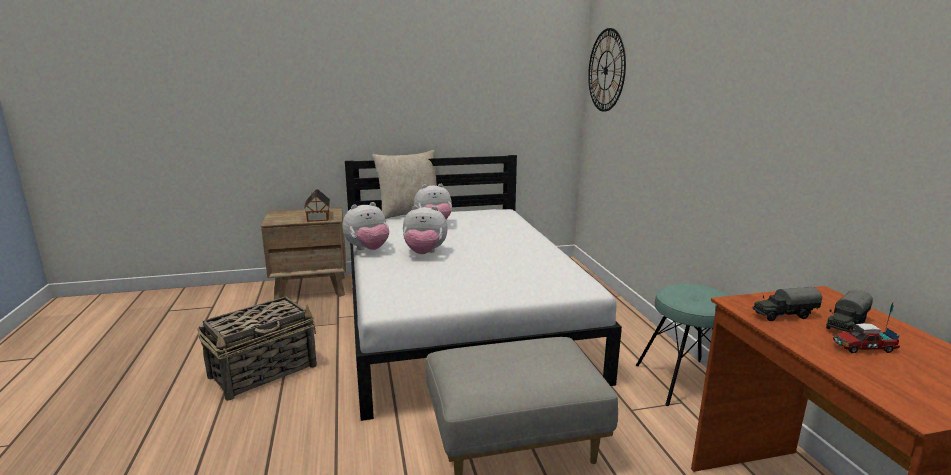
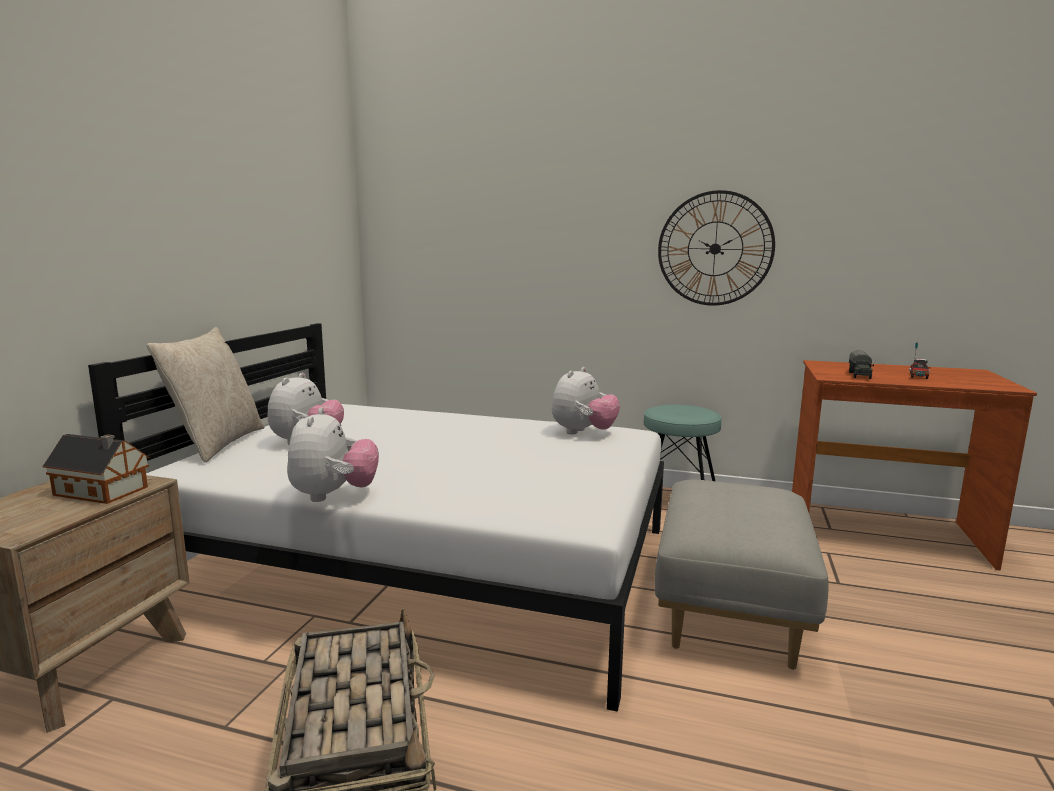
camera: 60 degrees left, 5 degrees down
(424, 253) = (418, 468): plush toy -> plush toy (583, 433)
(606, 70) = (414, 204): wall clock -> wall clock (715, 249)
(845, 325) = (879, 371): toy truck -> none

